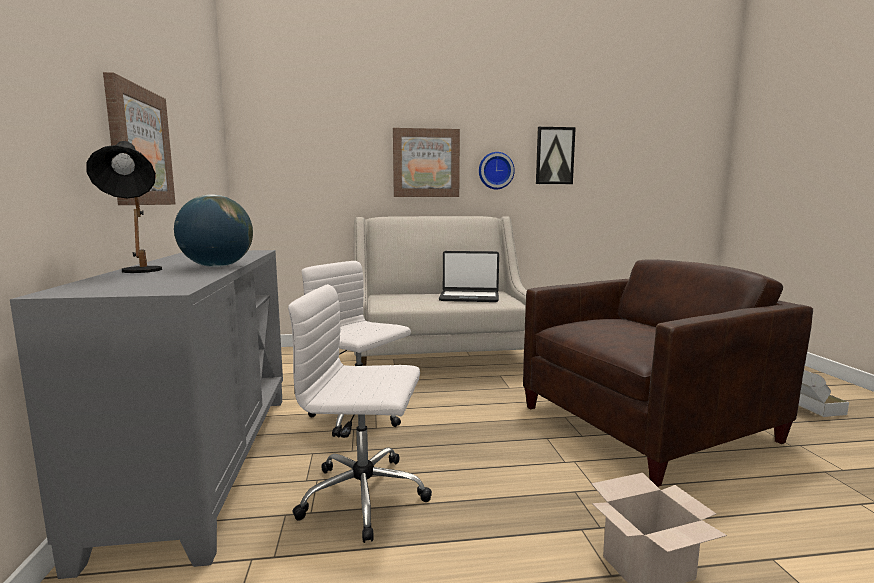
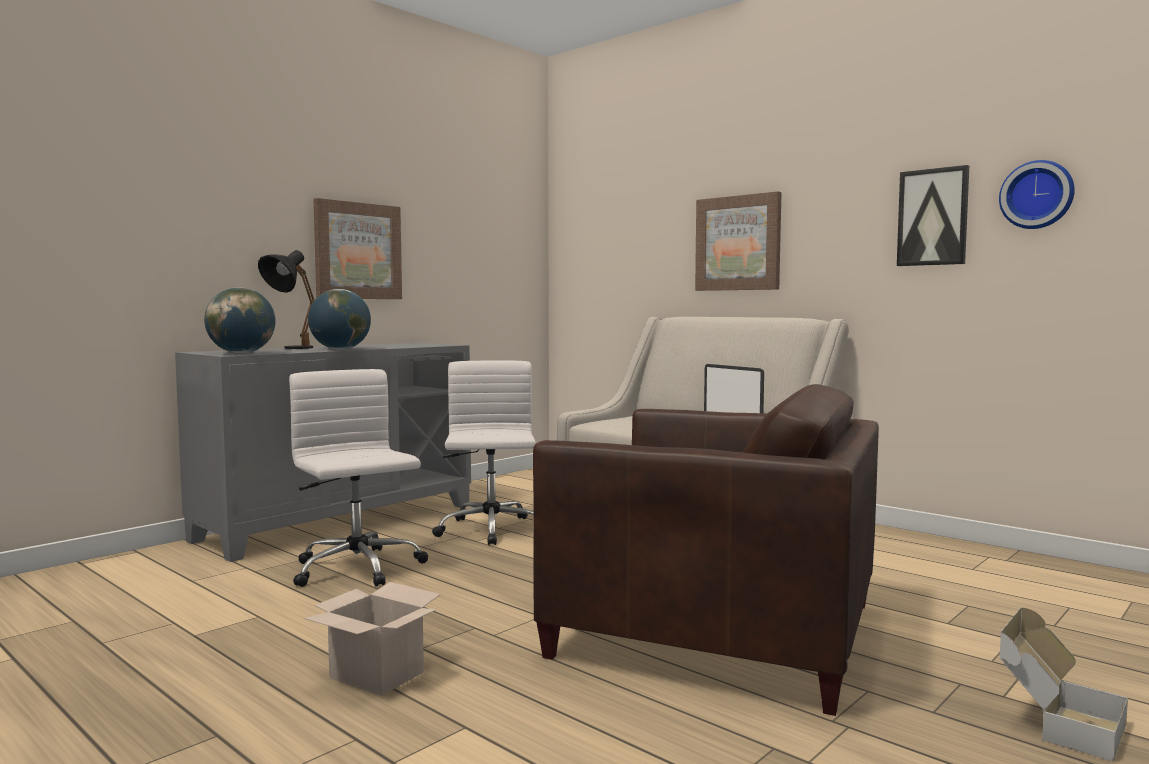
camera: 50 degrees right, 5 degrees down
(160, 286) = (241, 353): none -> globe
(495, 170) = (833, 248): wall clock -> wall clock (1037, 195)

